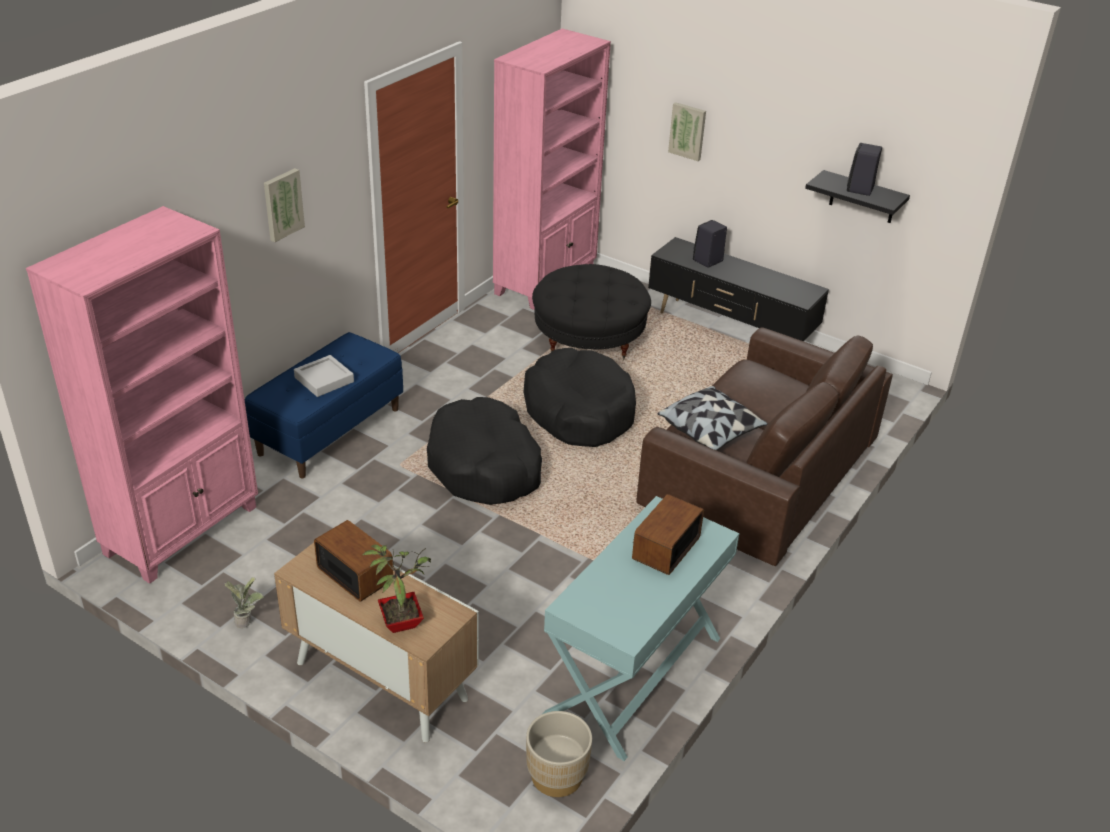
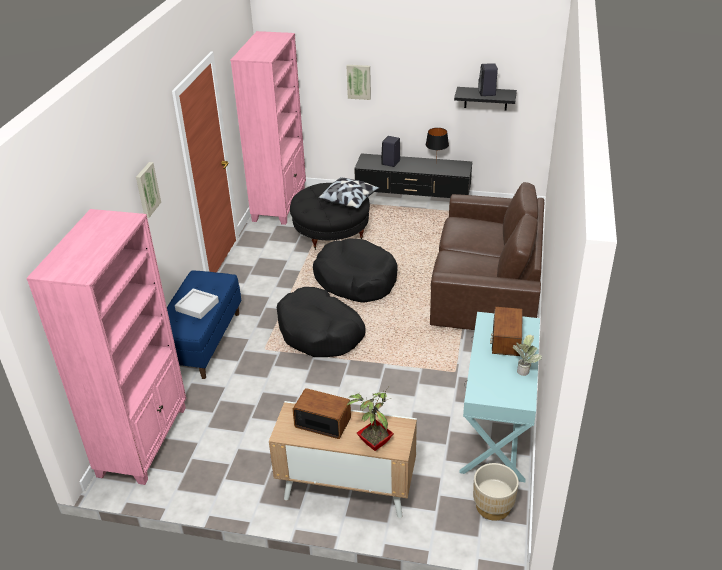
camera: 20 degrees left, 0 degrees up
(247, 620) = (231, 484): potted plant -> potted plant (524, 369)
(711, 430) = (461, 265): pillow -> pillow (349, 200)
(772, 278) = (436, 163): none -> black table lamp

